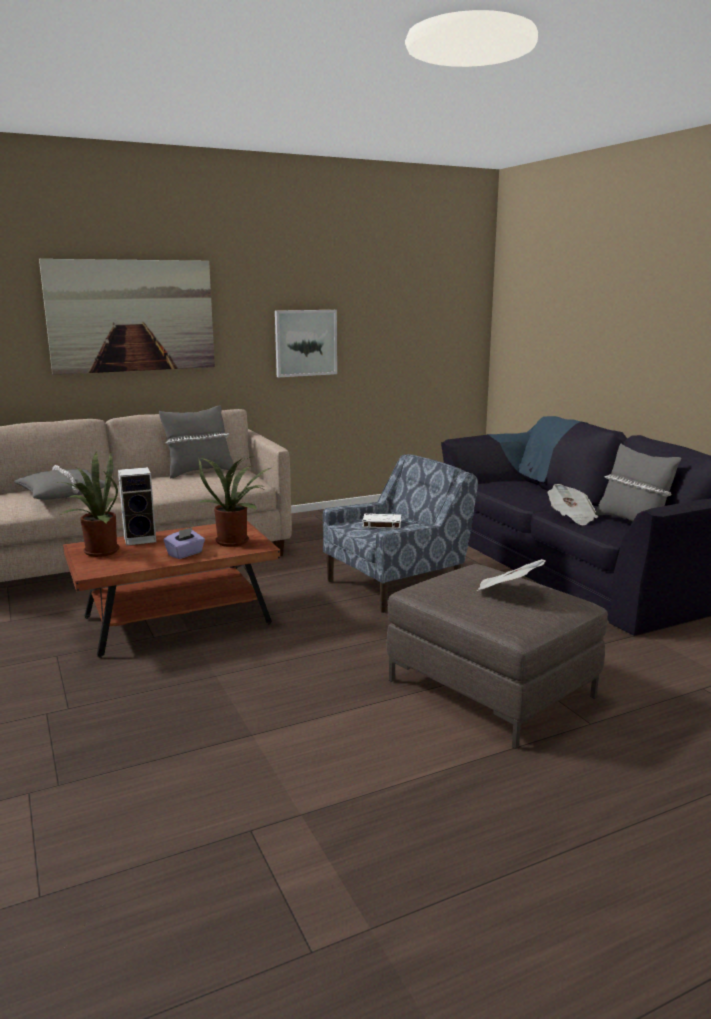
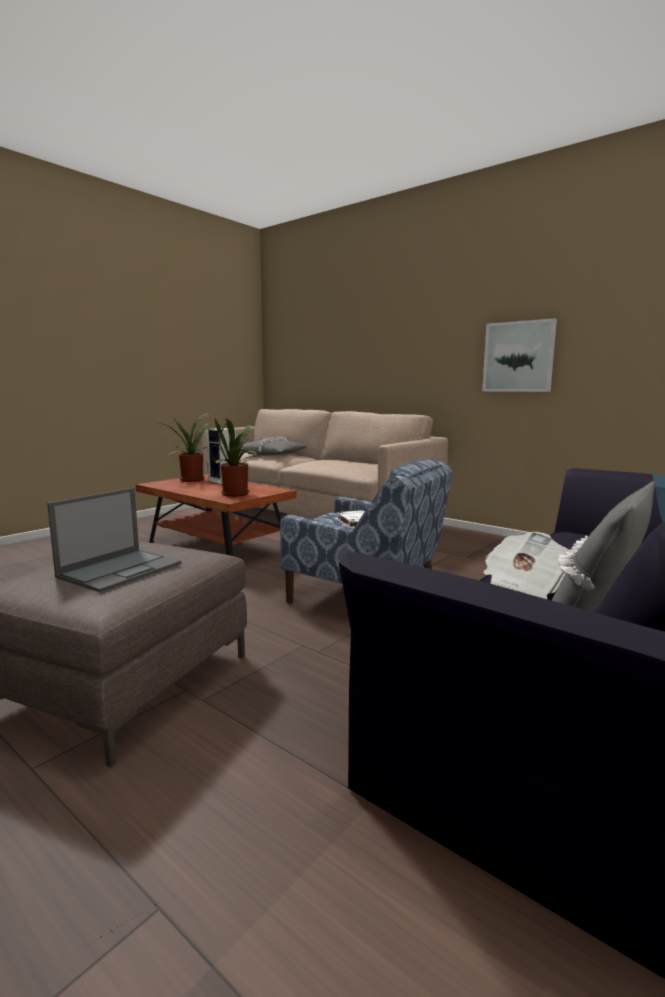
camera: 65 degrees right, 5 degrees down
(131, 316) = (373, 335): picture -> none
(185, 554) = (199, 490): purple tissue box -> none
(199, 472) = (369, 462): grey pillow -> none
(507, 592) = (121, 570): newspaper -> laptop

